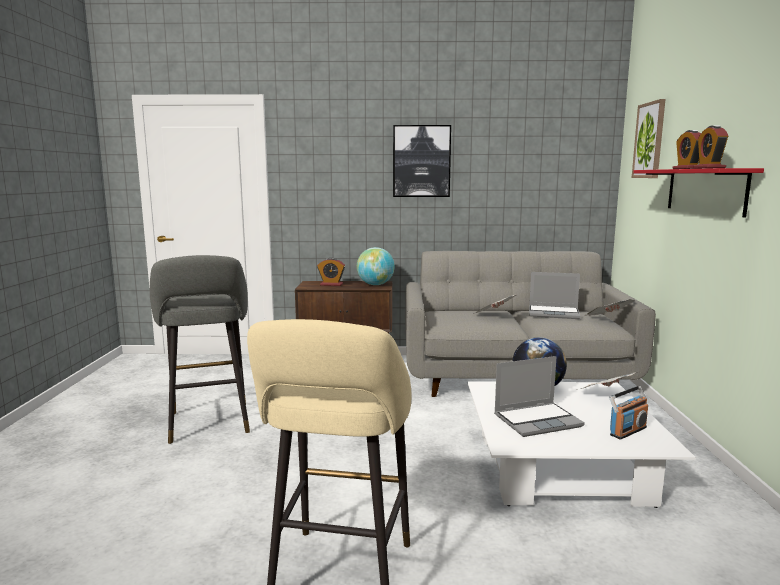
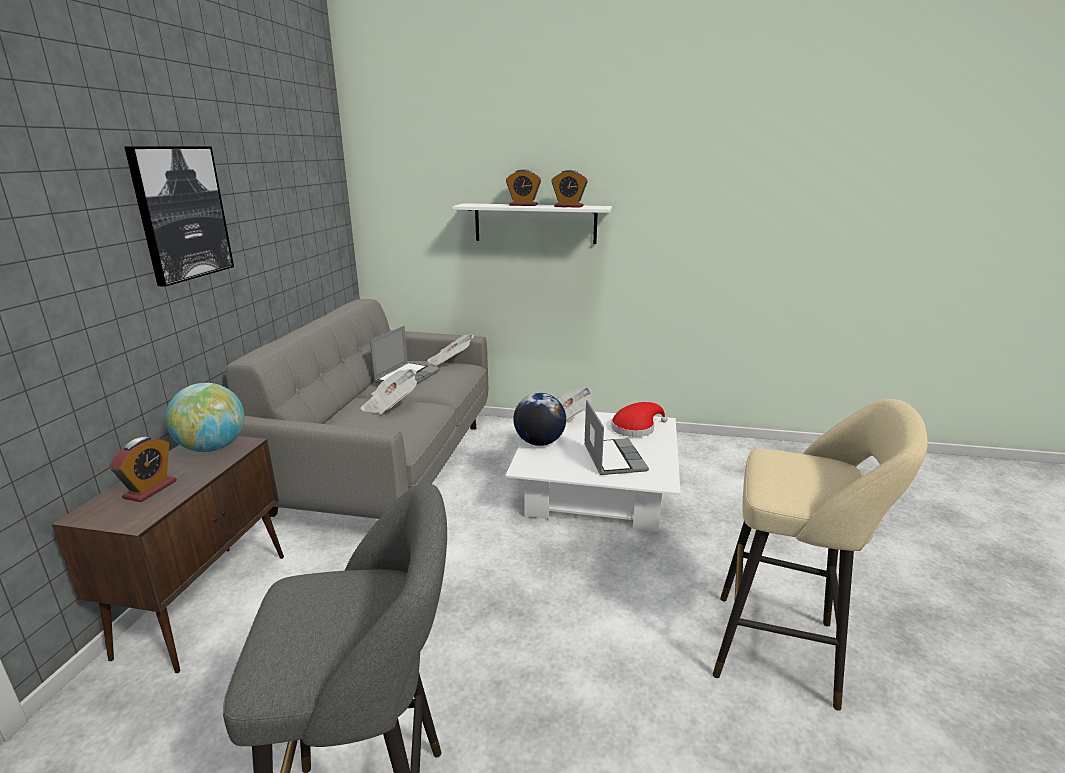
camera: 80 degrees left, 10 degrees up
(627, 431) = (635, 428): radio -> red hat
(649, 140) = (418, 170): picture -> none
(705, 190) = (535, 223): red shelf -> white shelf

